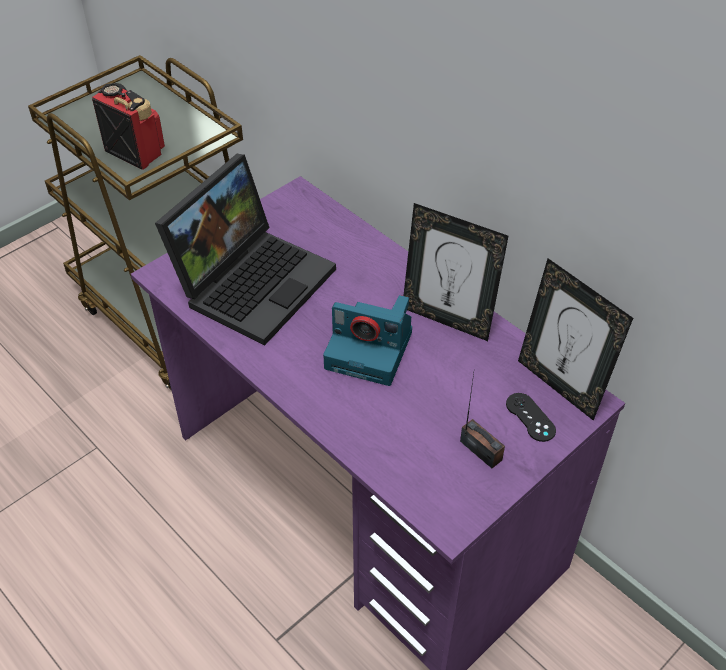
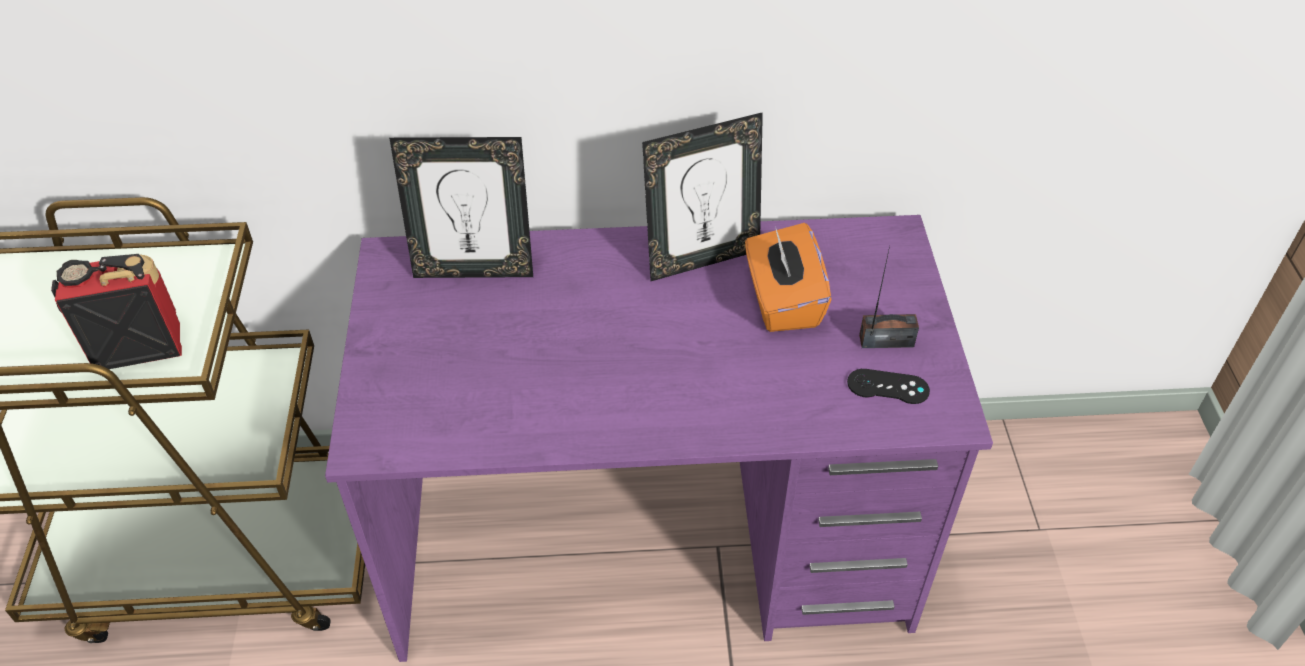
camera: 50 degrees left, 0 degrees up
(254, 280) = (474, 370): laptop -> none
(371, 350) = (681, 338): camera -> none
(456, 378) = (782, 301): none -> orange tissue box
(530, 417) = (879, 283): black game controller -> black game controller (888, 387)
(560, 385) = (862, 240): picture frame -> picture frame (474, 270)

